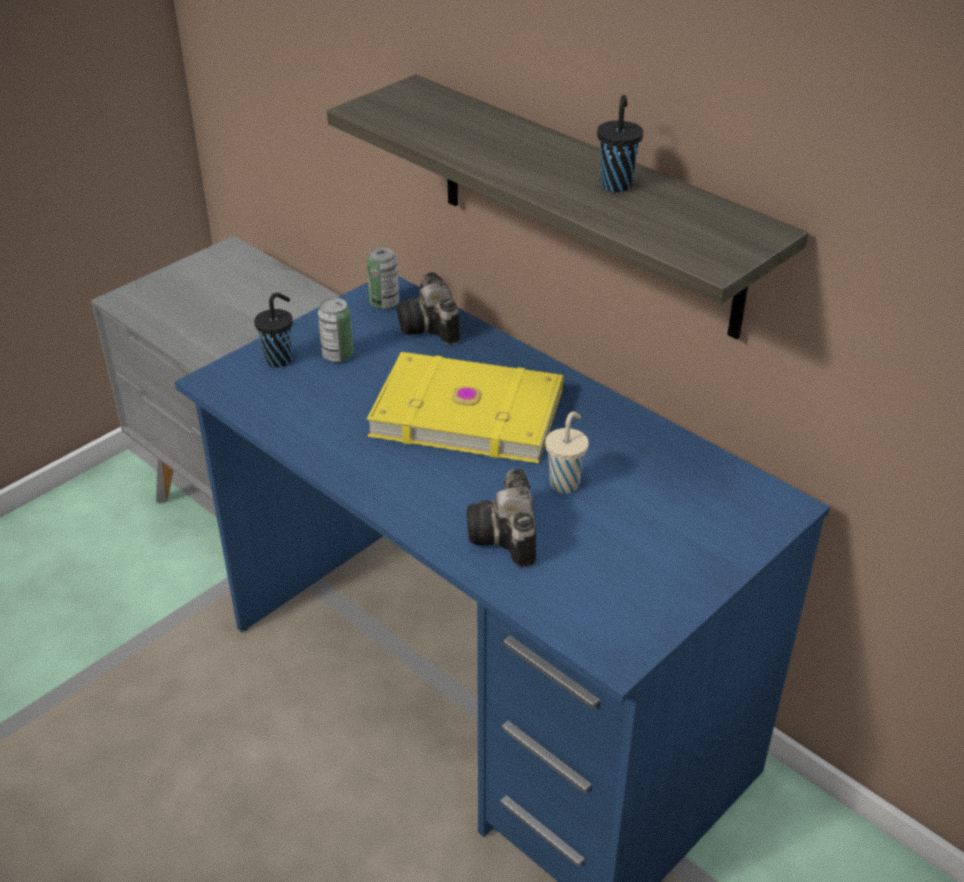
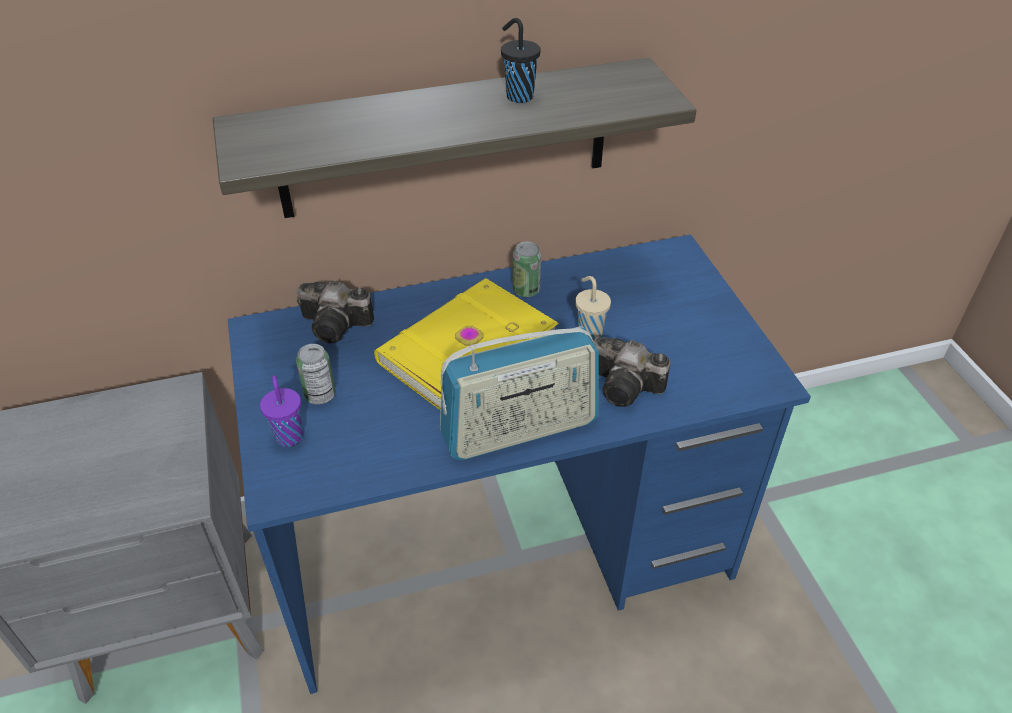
camera: 60 degrees left, 5 degrees up
(280, 359) = (289, 435): black cup -> purple cup
(384, 303) = (274, 339): can -> can (526, 290)
(387, 485) = (520, 429): none -> radio

